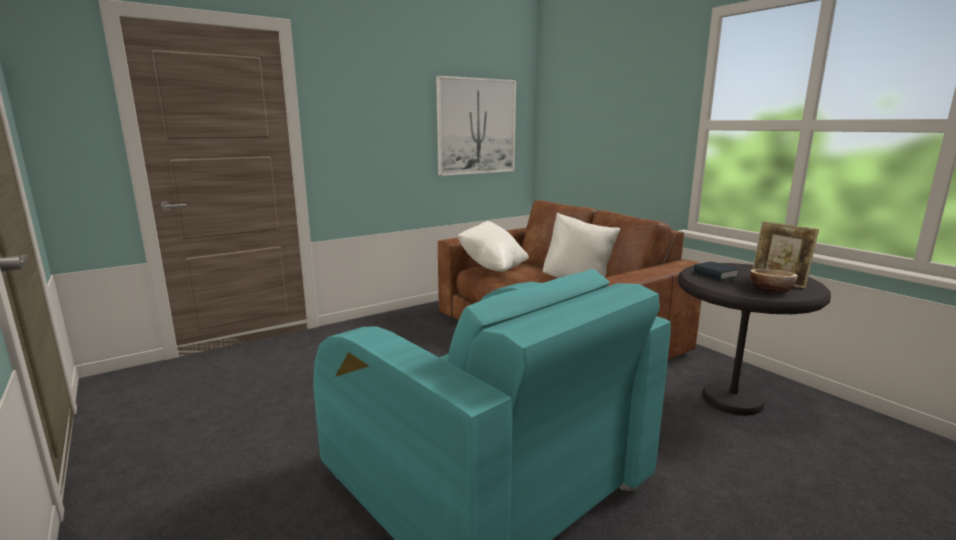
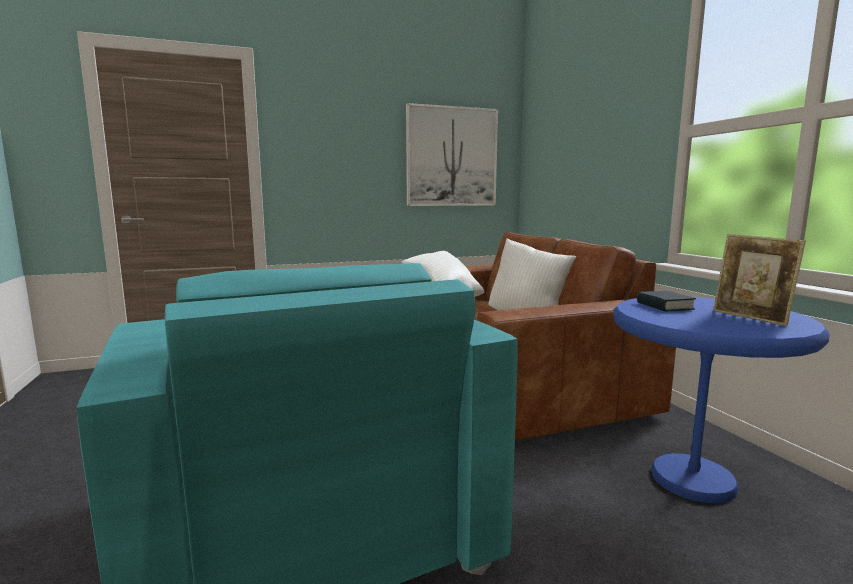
camera: 15 degrees right, 5 degrees down
(732, 400) = (693, 480): black side table -> blue side table
(770, 290) = (728, 325): bowl -> none

